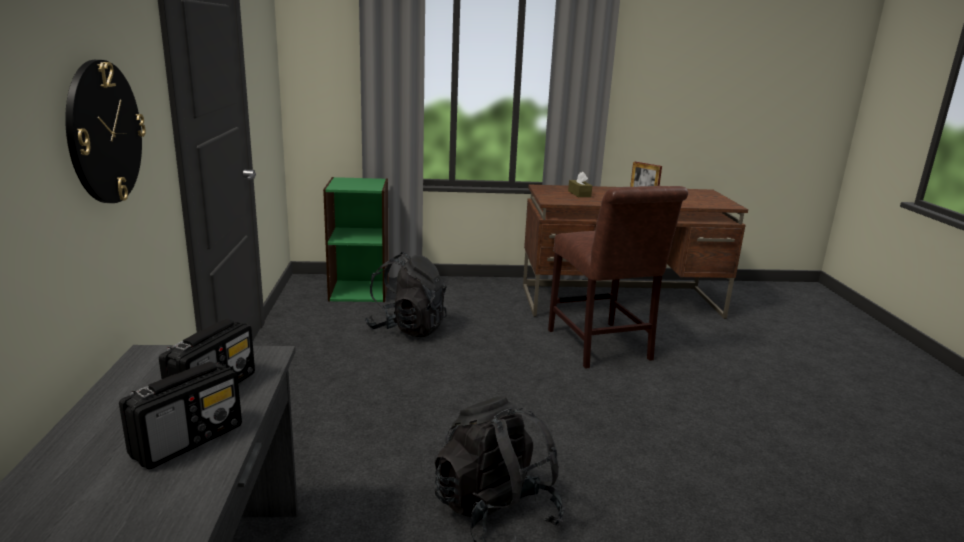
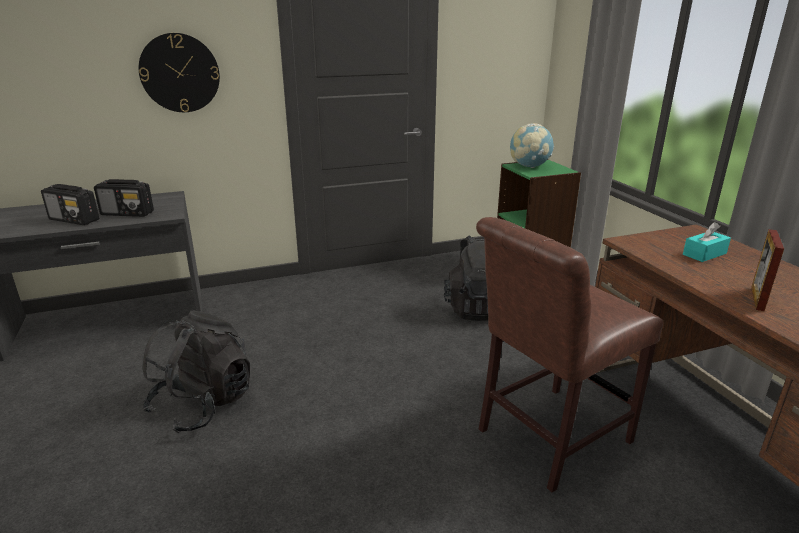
camera: 75 degrees right, 5 degrees up
(348, 184) = (529, 166): none -> globe
(579, 194) = (704, 254): brown tissue box -> turquoise tissue box

